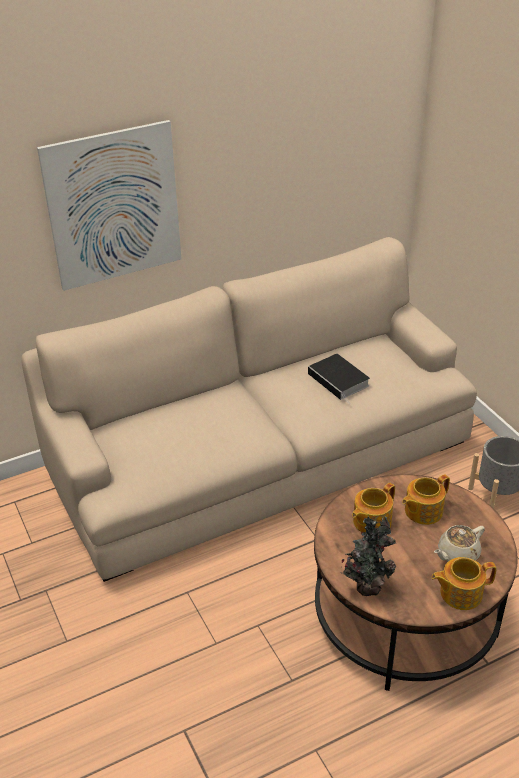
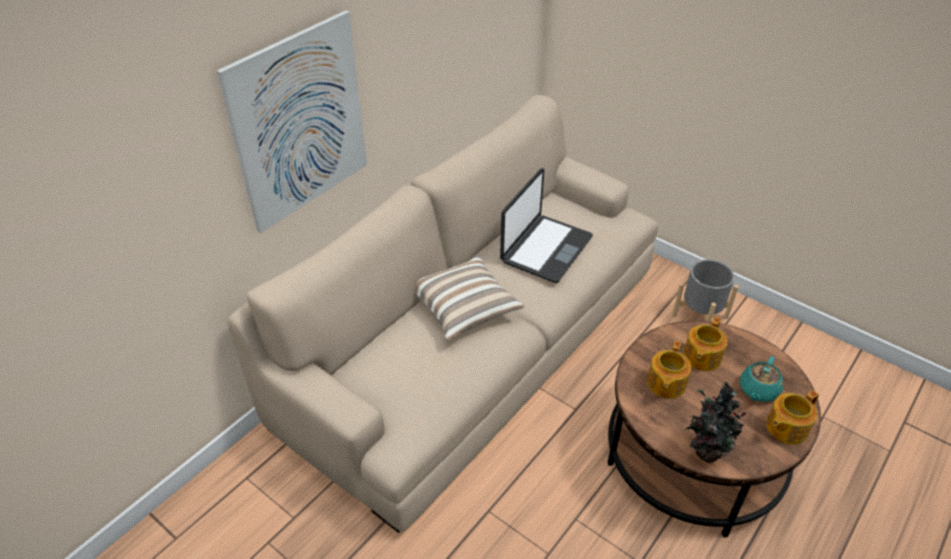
camera: 25 degrees left, 5 degrees up
(233, 409) = (464, 308): none -> pillow
(340, 380) = (545, 249): book -> laptop
(457, 554) = (758, 390): beige teapot -> turquoise teapot

